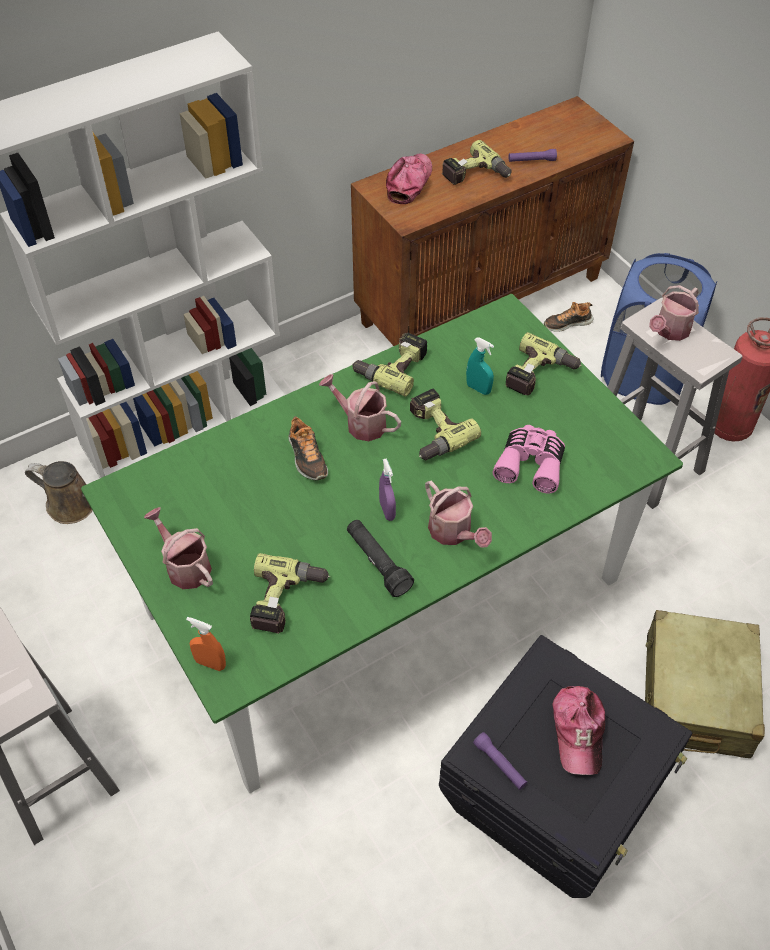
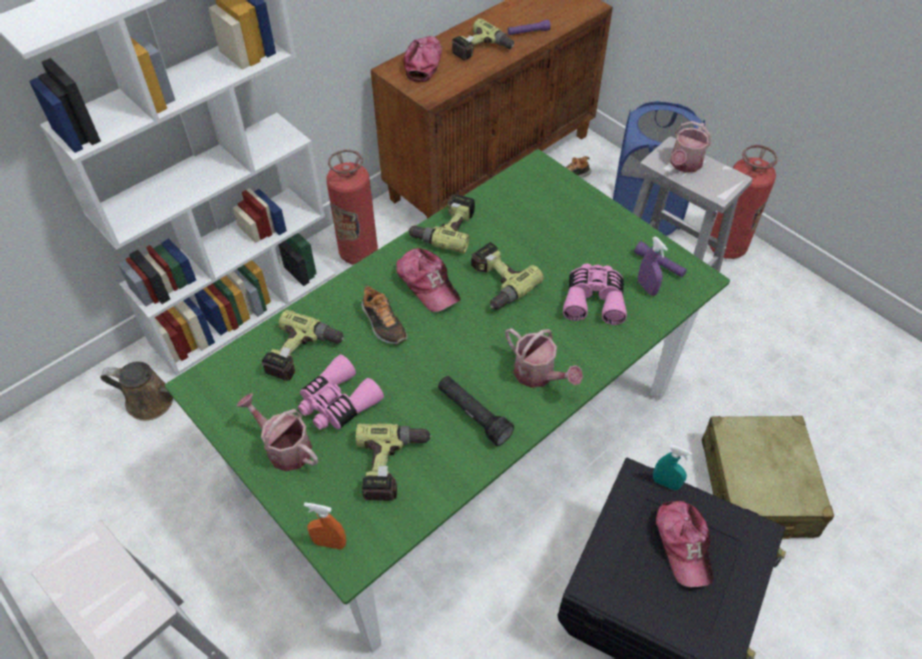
camera: 10 degrees left, 0 degrees up
(245, 530) = (337, 403): none -> pink binoculars
(316, 378) = (358, 253): none -> fire extinguisher
(361, 423) = (427, 284): watering can -> cap
(387, 510) = (471, 363): purple spray bottle -> purple spray bottle (647, 288)
(478, 388) = (529, 237): turquoise spray bottle -> turquoise spray bottle (666, 483)
(500, 764) = (619, 589): purple flashlight -> purple flashlight (659, 264)
(539, 375) = (581, 218): power drill -> power drill (303, 354)

